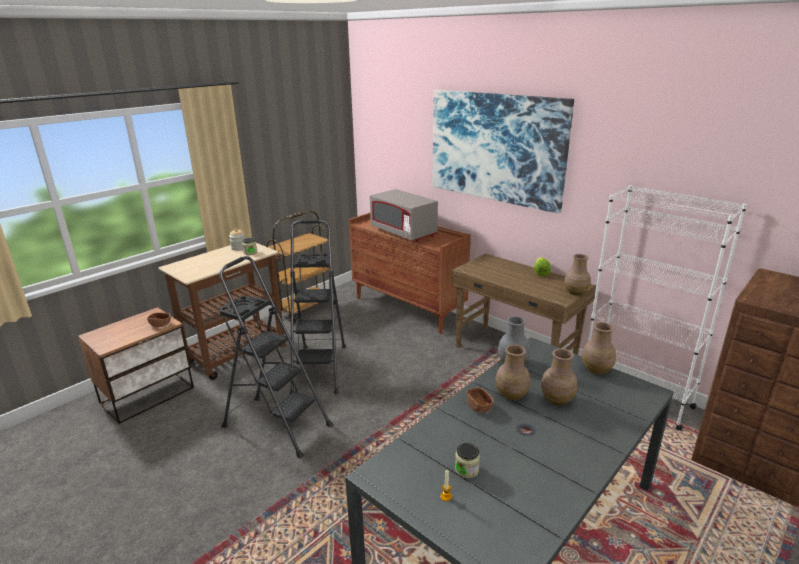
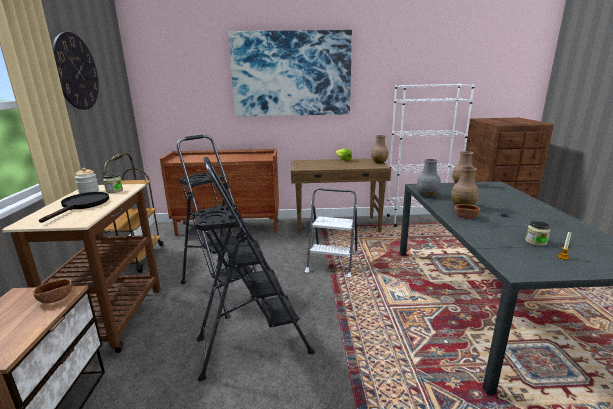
camera: 45 degrees left, 5 degrees down
(213, 261) = (82, 205): none -> black frying pan
(274, 137) = (76, 72): none -> wall clock
(403, 232) = (221, 158): grey microwave -> none
(441, 392) = (333, 261): none -> white step ladder
(556, 399) = (481, 200): brown vase -> none

